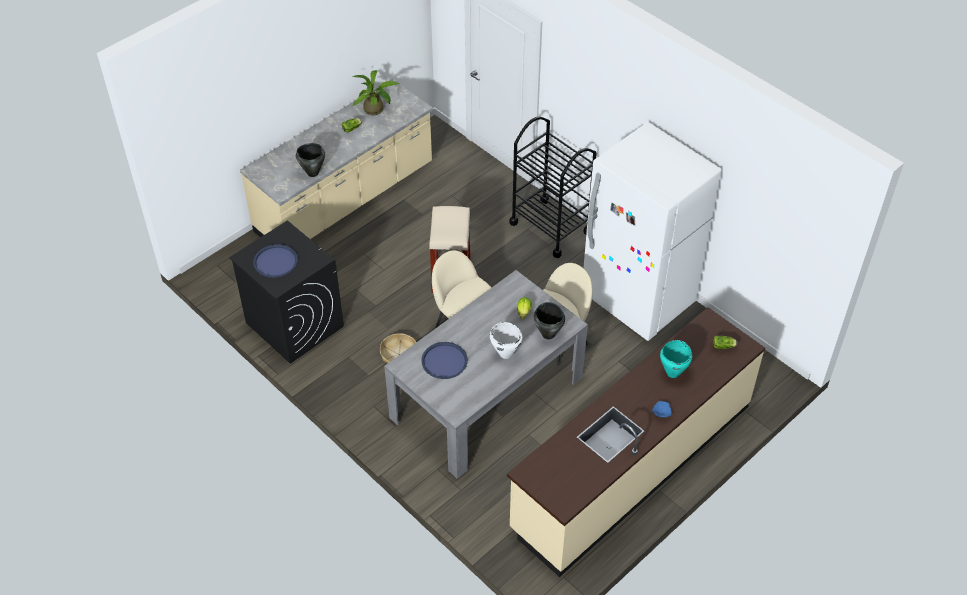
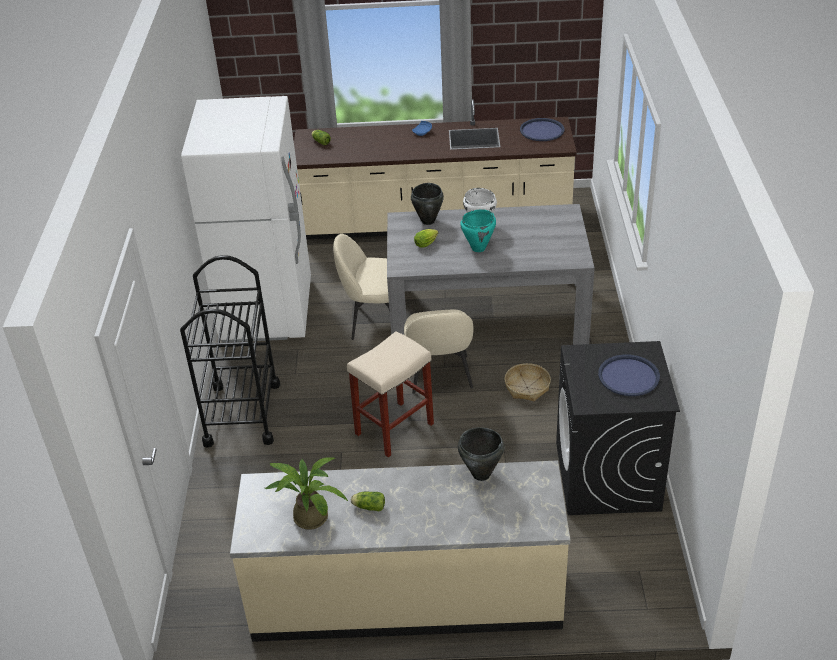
camera: 135 degrees left, 10 degrees down
(444, 361) = (537, 245): blue tray -> blue tray (542, 130)
(672, 373) = (380, 145): turquoise cooking pot -> turquoise cooking pot (479, 248)

